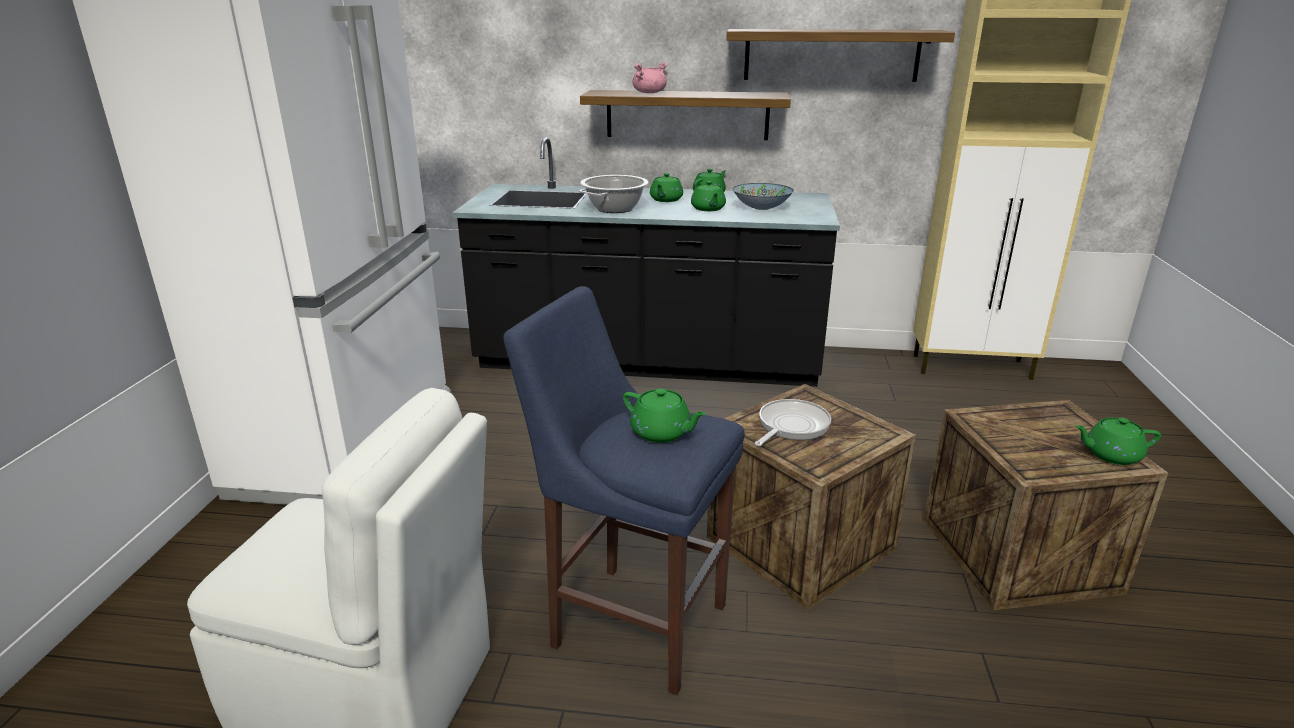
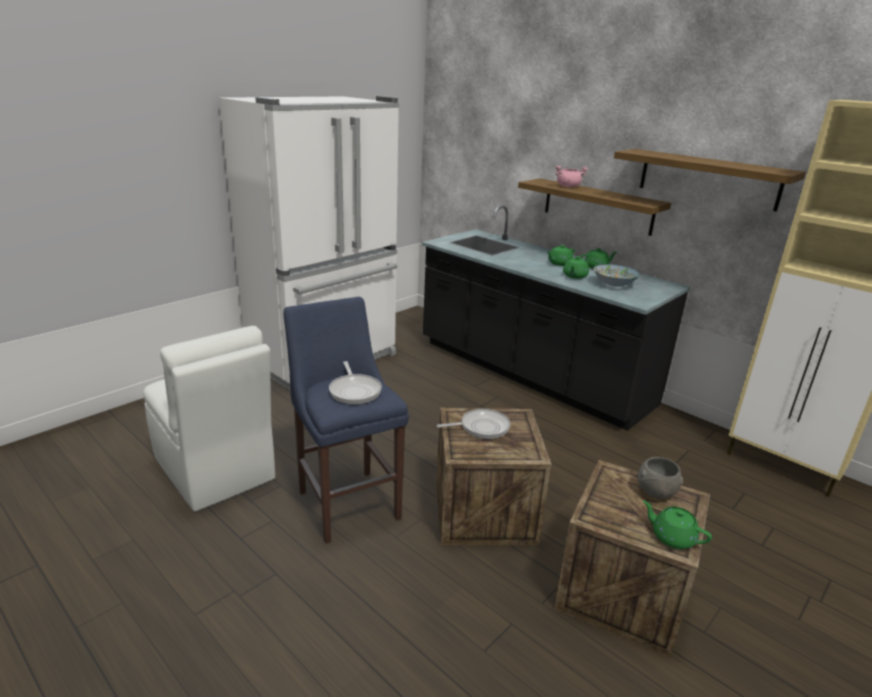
camera: 35 degrees right, 0 degrees up
(614, 209) = (515, 261): cooking pot -> none
(662, 433) = (355, 390): green teapot -> frying pan
(1036, 420) = (656, 493): none -> grey bowl

